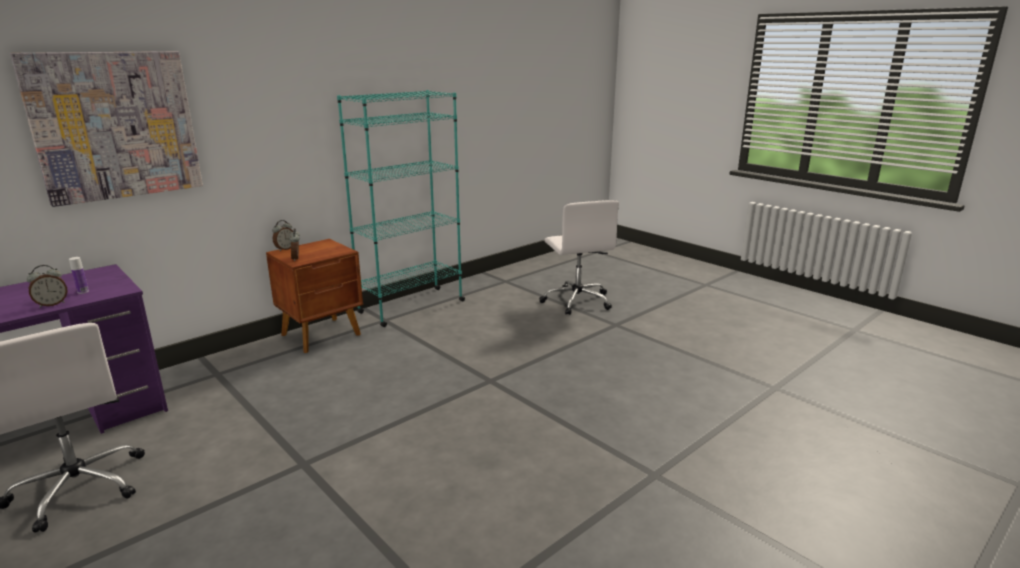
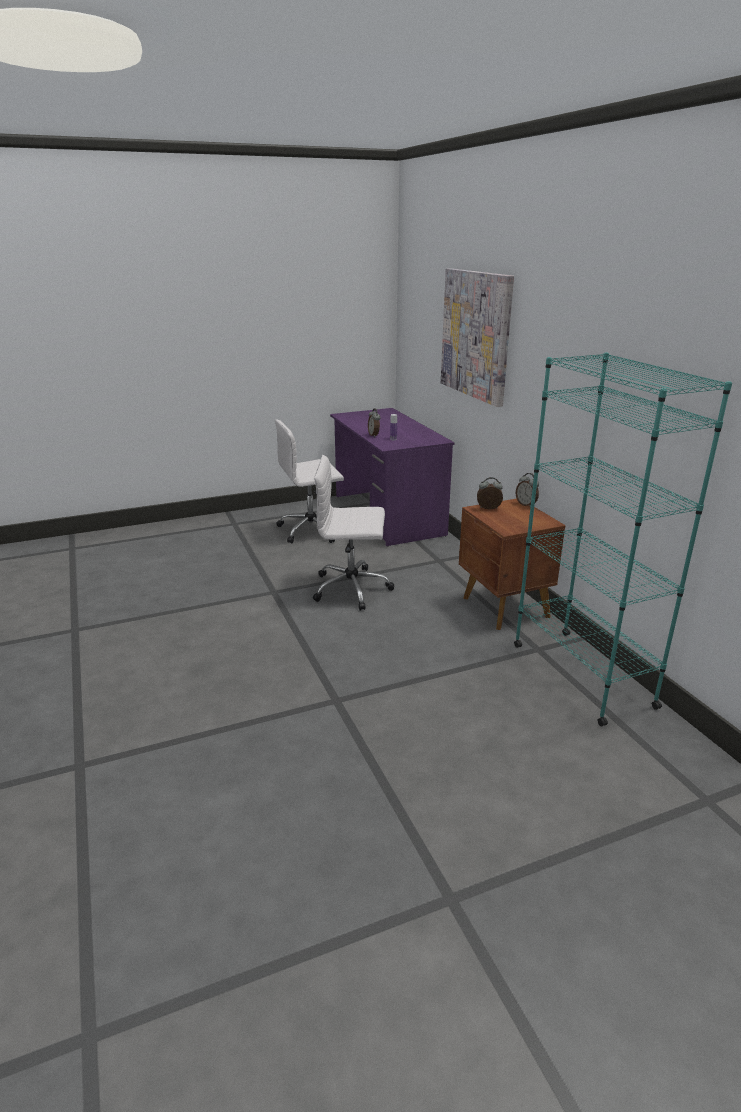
camera: 110 degrees right, 5 degrees up
(577, 301) = (586, 881): white office chair -> white office chair (353, 588)

